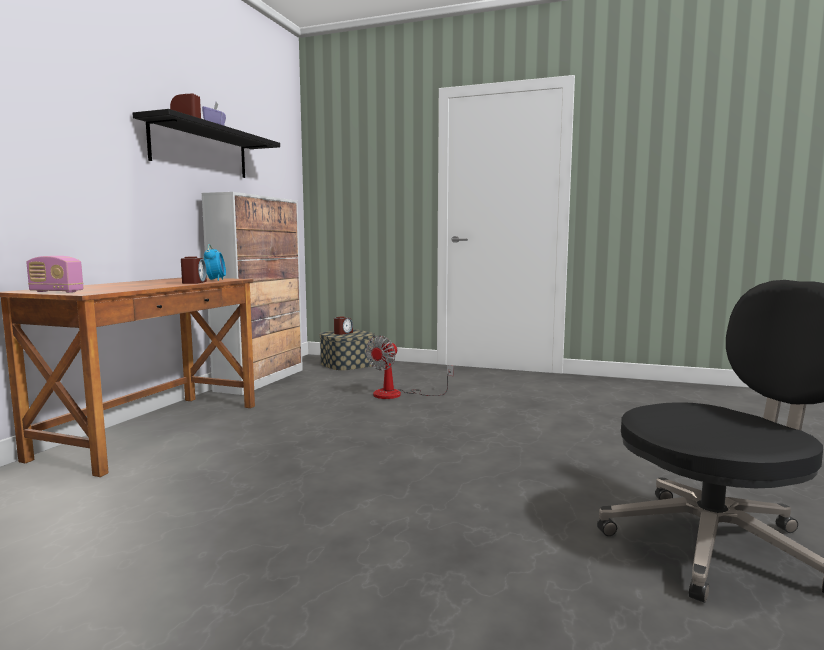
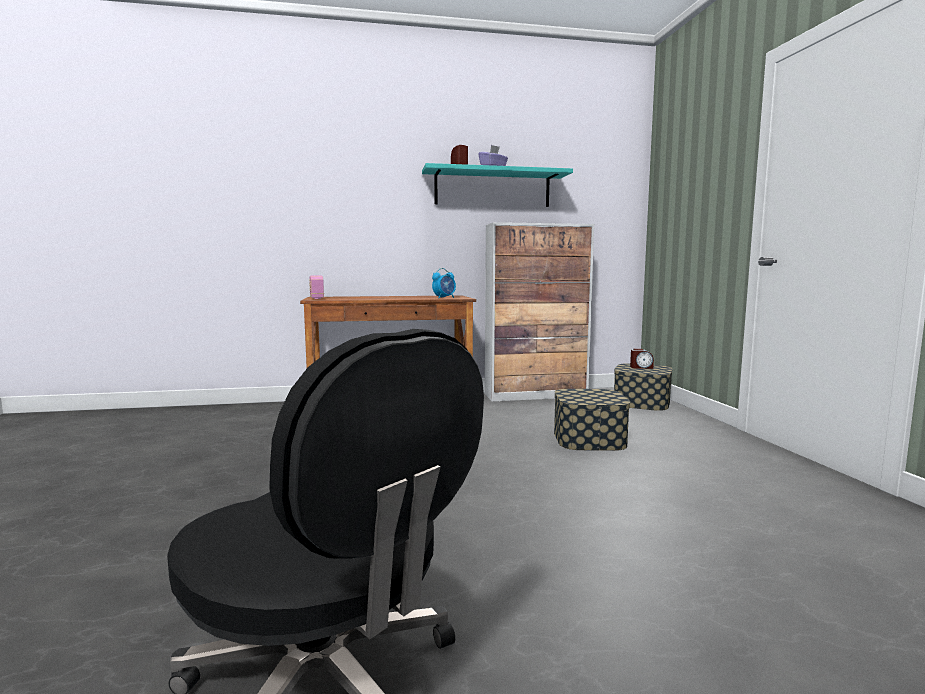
camera: 60 degrees right, 0 degrees up
(194, 282) = (415, 298): alarm clock -> none
(200, 150) = (492, 189): black shelf -> turquoise shelf
(398, 394) = (589, 439): fan -> storage box

